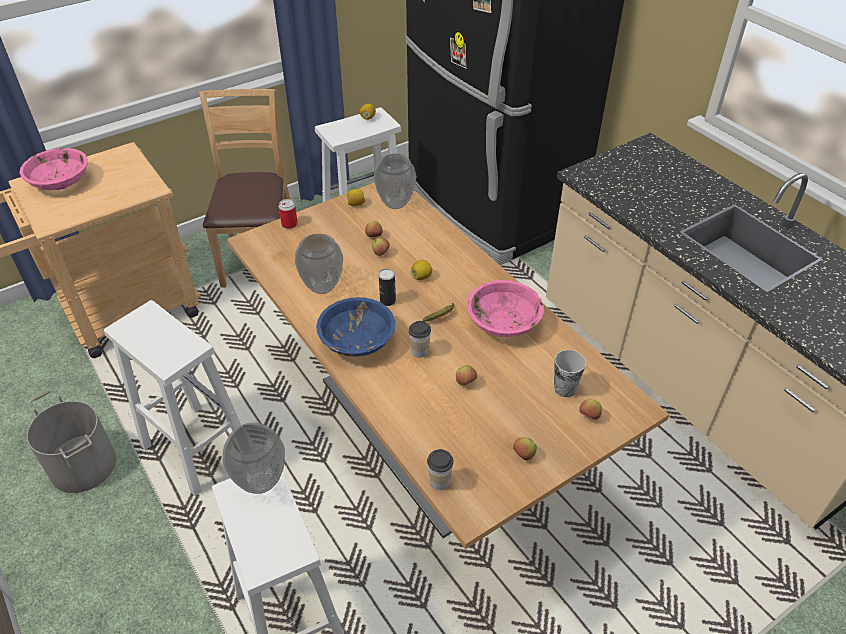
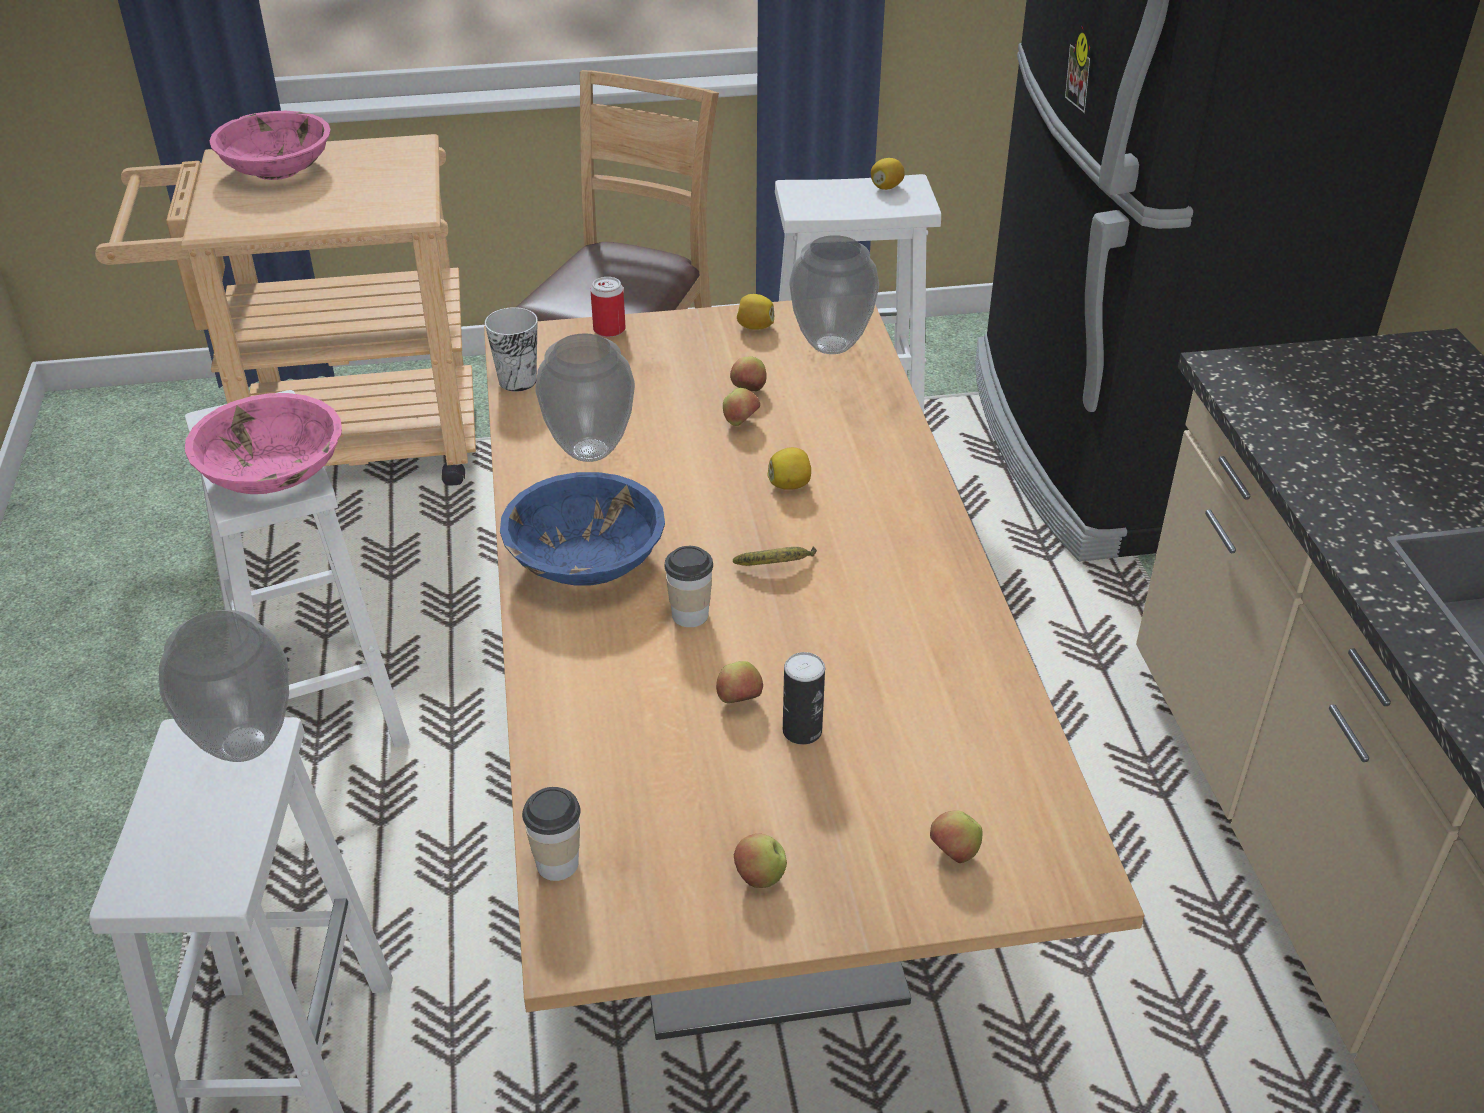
camera: 25 degrees right, 5 degrees down
(84, 464) = (132, 670): grey bucket -> none
(387, 301) = (694, 508): can -> can (802, 731)
(503, 323) = (896, 616): pink bowl -> pink bowl (273, 474)
(564, 388) = (938, 781): cup -> cup (517, 381)

